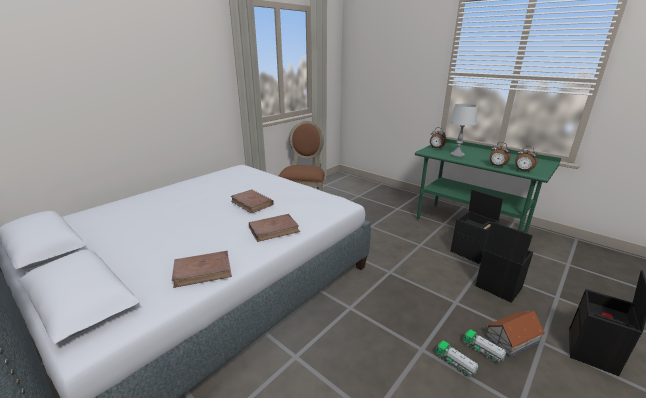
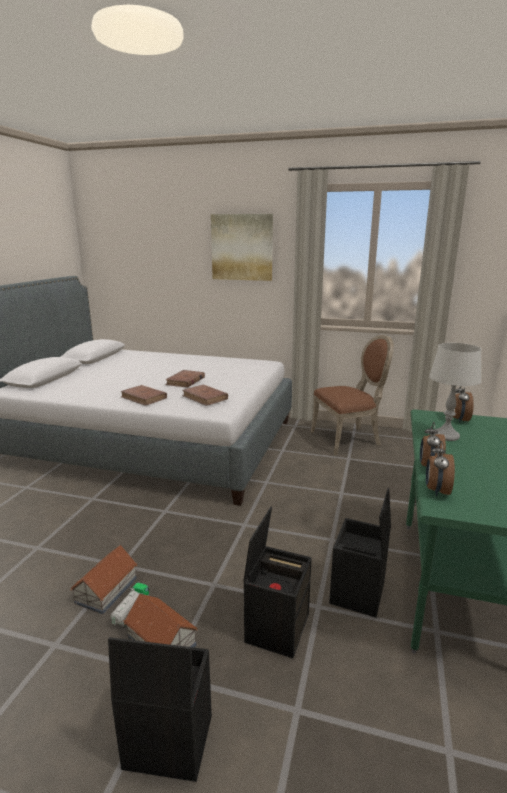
camera: 65 degrees right, 5 degrees down
(177, 59) = (242, 247): none -> picture
(203, 271) = (75, 393): brown book -> brown book (205, 397)
(455, 364) = (106, 590): toy truck -> toy house

